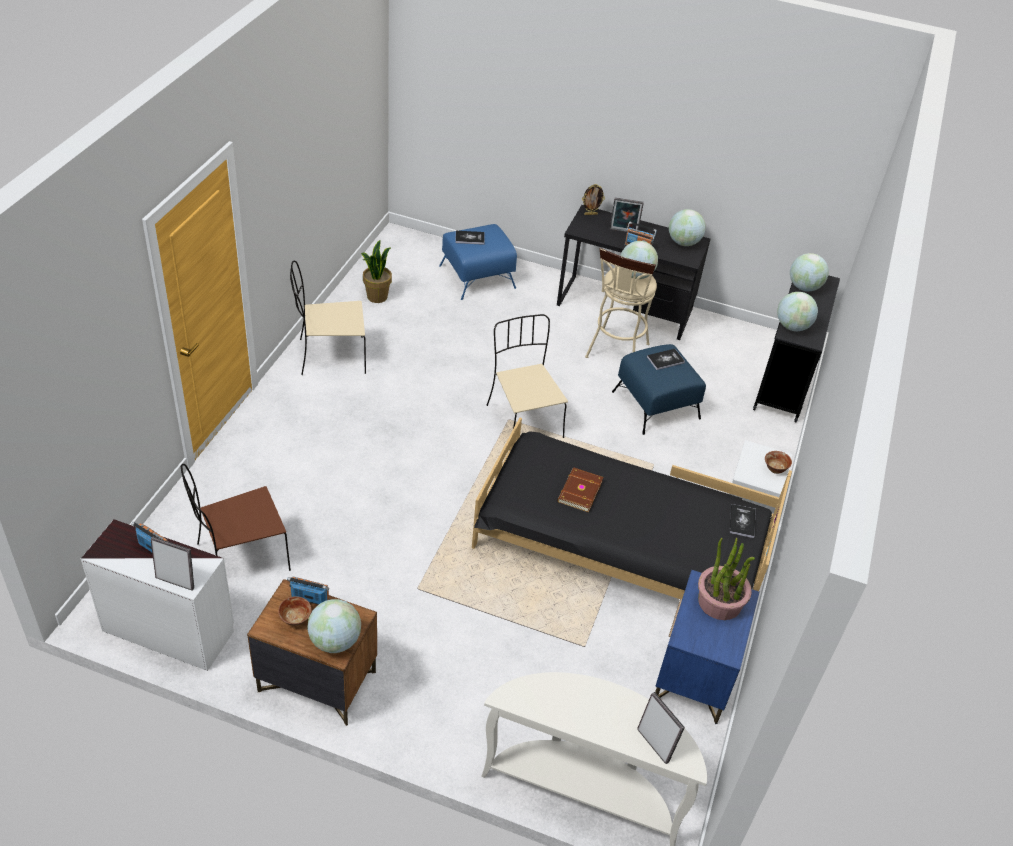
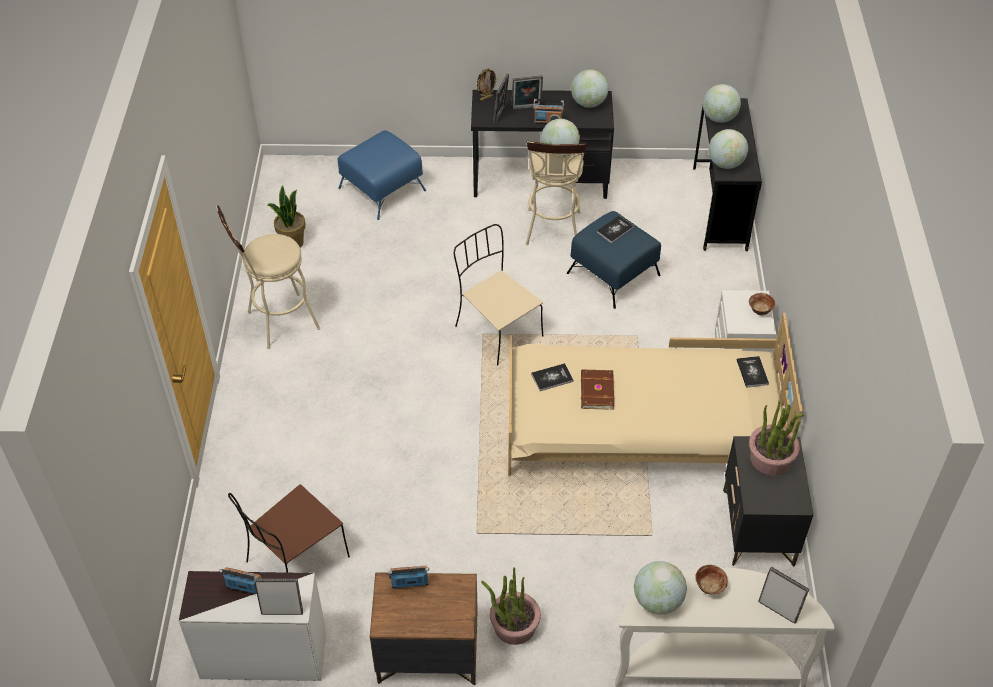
camera: 15 degrees left, 5 degrees up
(295, 619) = (406, 607): bowl -> bowl (709, 587)
(330, 356) = (277, 323): beige chair -> beige stool
(335, 641) = (453, 615): globe -> globe (657, 600)
(411, 684) = (514, 626): none -> potted plant
(470, 238) = (368, 154): book -> book (552, 378)
(597, 230) = (501, 114): none -> picture frame
(618, 547) = (640, 430): black bed -> beige bed
(695, 675) = (758, 528): blue nightstand -> black nightstand

